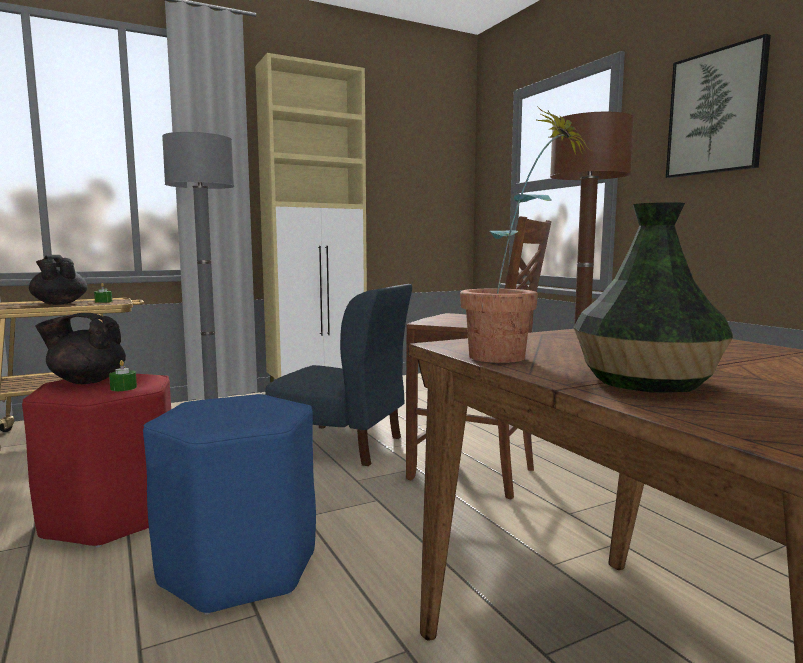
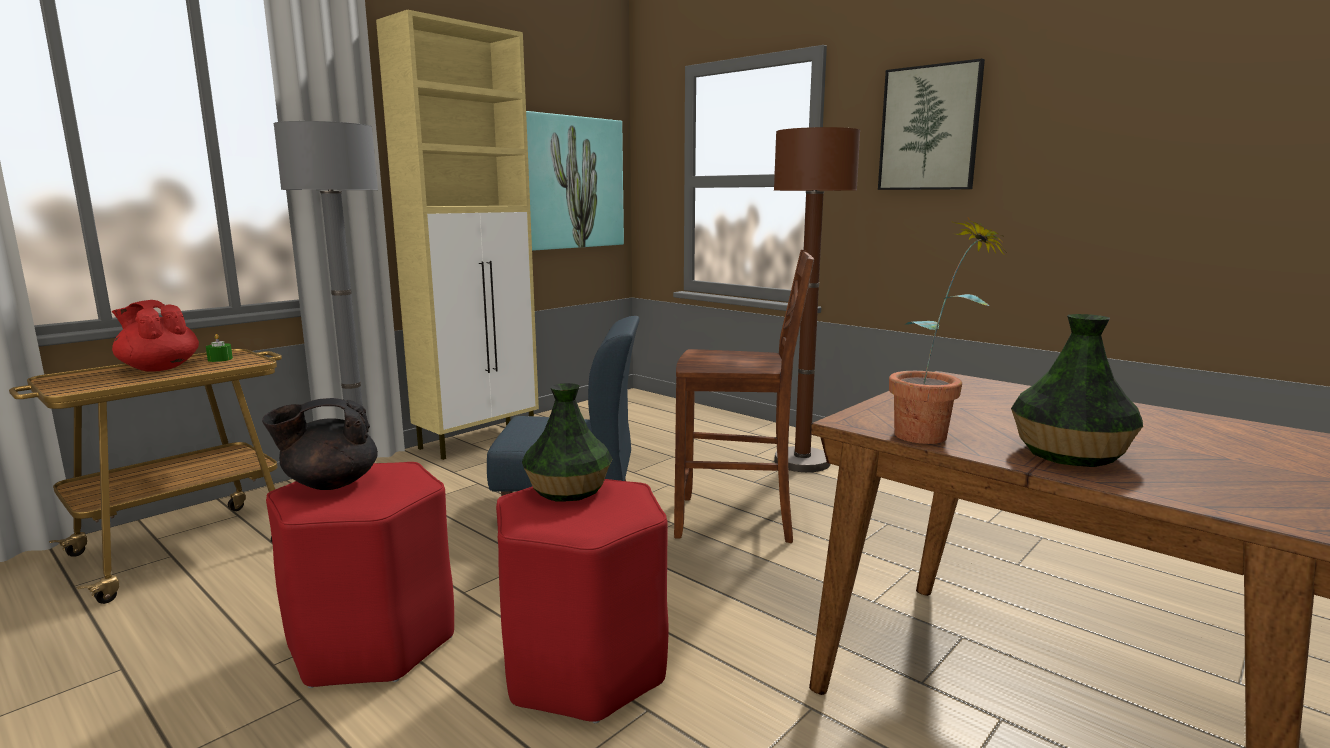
camera: 20 degrees left, 5 degrees up
(59, 303) = (159, 368): black teapot -> red teapot
(123, 388) = (398, 488): green candle -> none
(238, 566) = (583, 667): blue stool -> red stool
(239, 402) = (569, 490): none -> vase
(417, 192) = (571, 183): none -> picture

